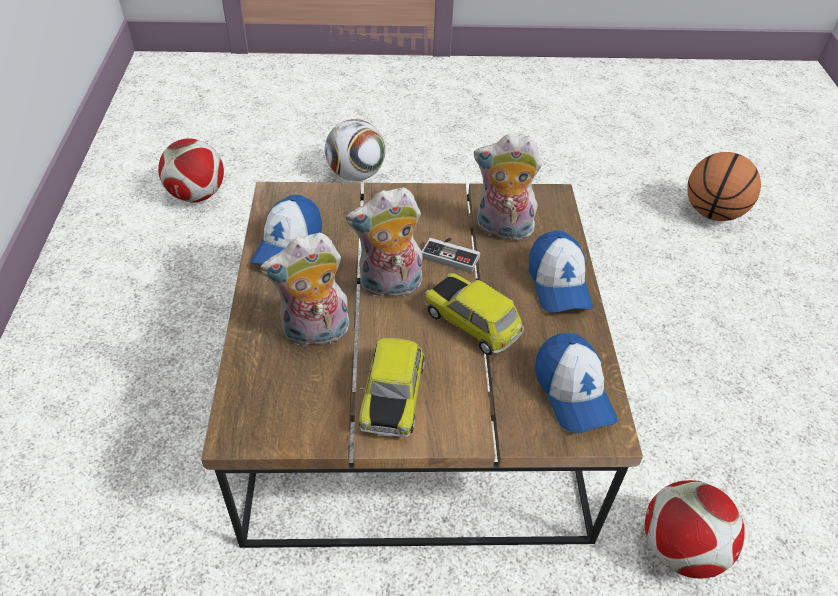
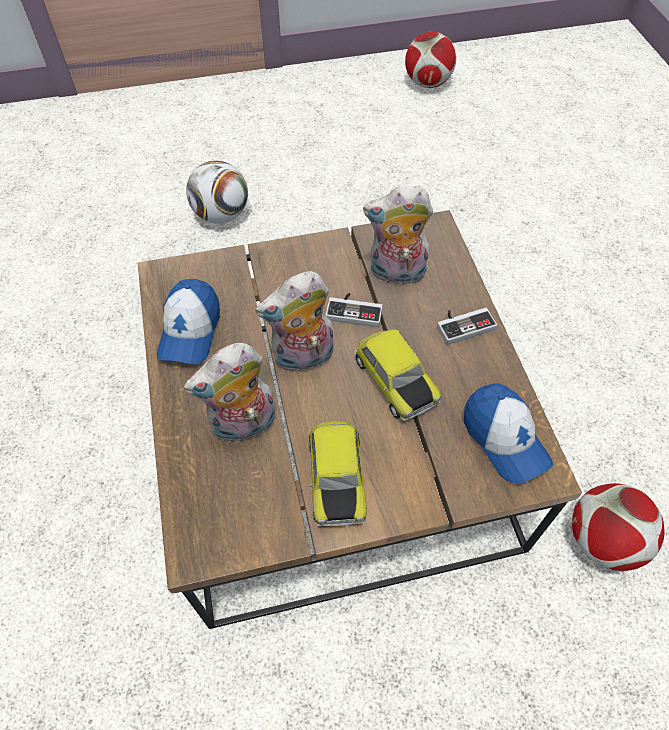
camera: 10 degrees left, 10 degrees up
(197, 195) = (68, 265): football -> football (427, 83)
(474, 322) = (394, 381): toy car -> toy car turned 150 degrees counterclockwise
(558, 284) = (463, 324): cap -> game controller
(712, 213) = (565, 198): basketball -> none

